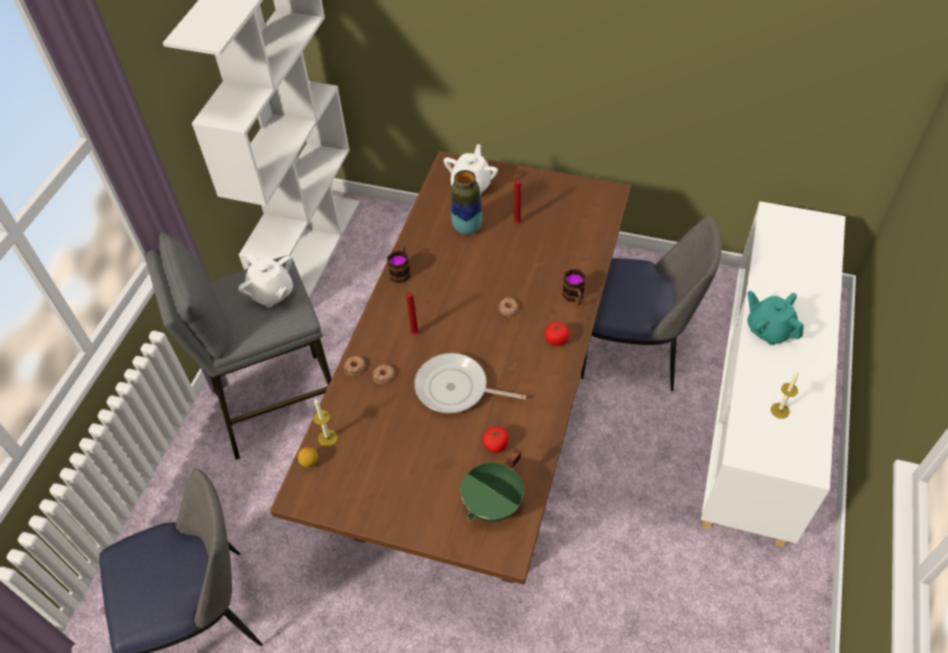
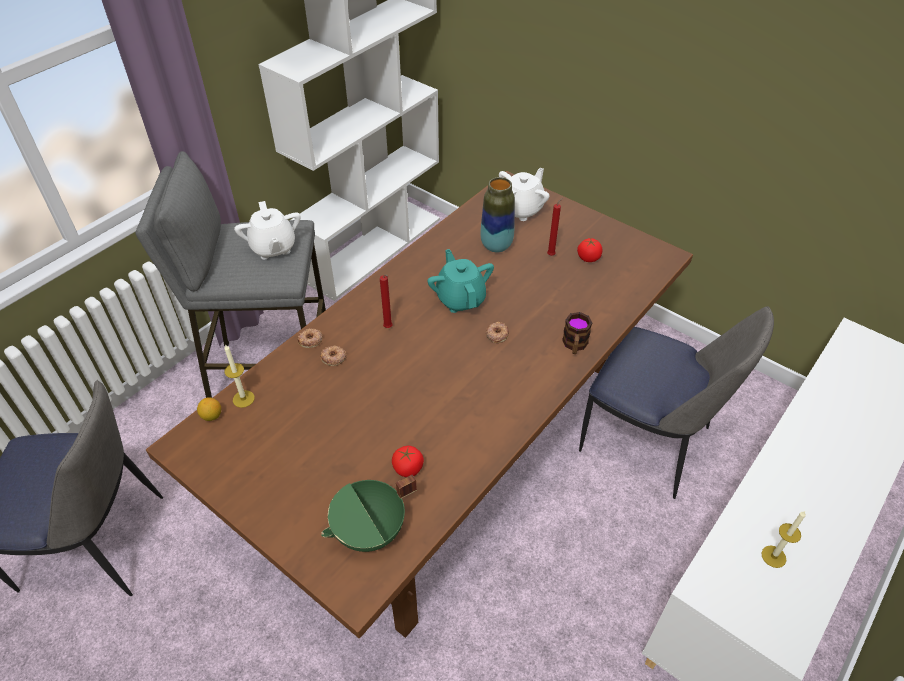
camera: 20 degrees right, 5 degrees down
(401, 271) = (408, 265): mug -> none
(456, 389) = (398, 395): frying pan -> none
(556, 339) = (532, 382): tomato -> tomato (588, 258)
(768, 330) = (798, 458): turquoise teapot -> turquoise teapot (460, 299)

